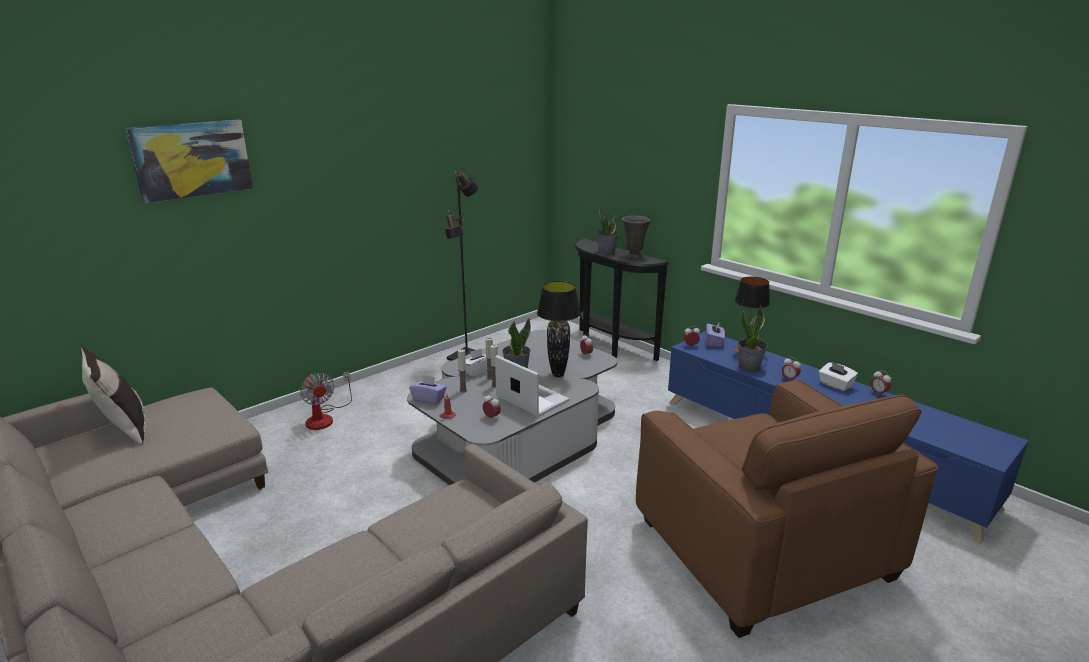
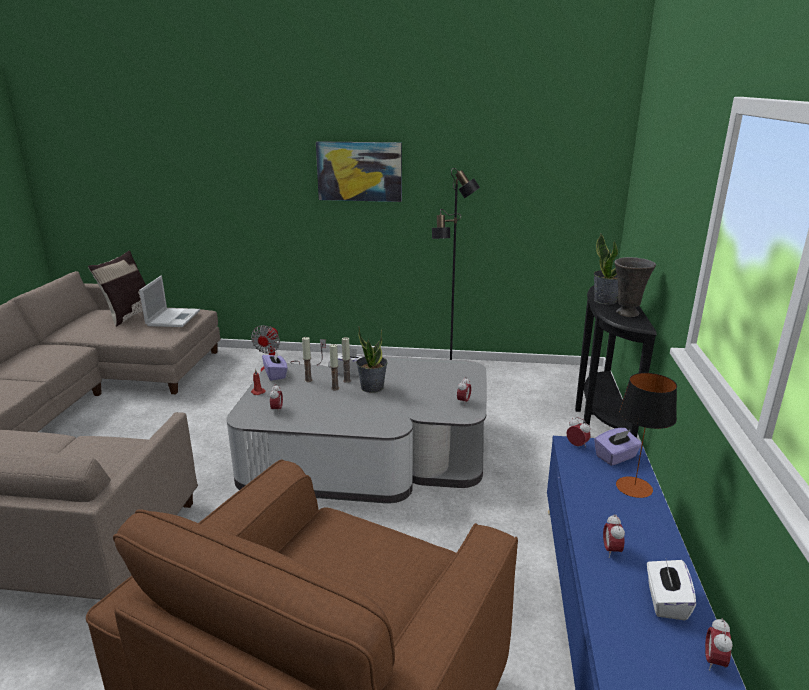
camera: 50 degrees right, 0 degrees up
(192, 159) = (221, 126): picture -> picture (359, 171)
(531, 399) = (333, 412): laptop -> laptop (173, 317)
(558, 374) = (399, 405): black table lamp -> none
(749, 367) = (592, 506): potted plant -> none

